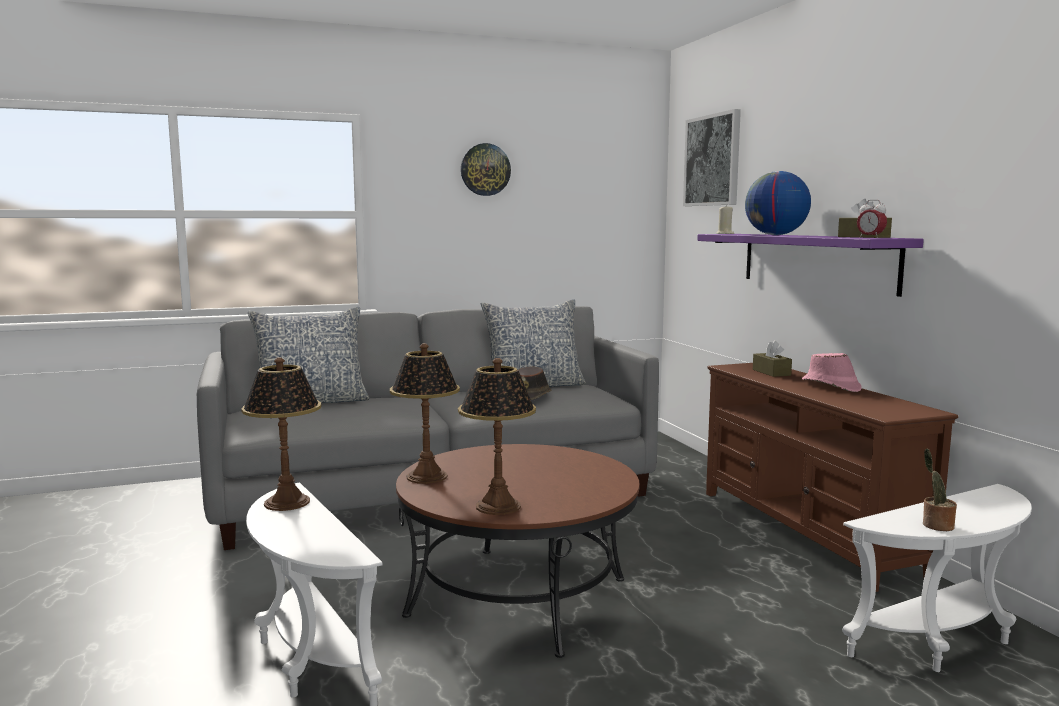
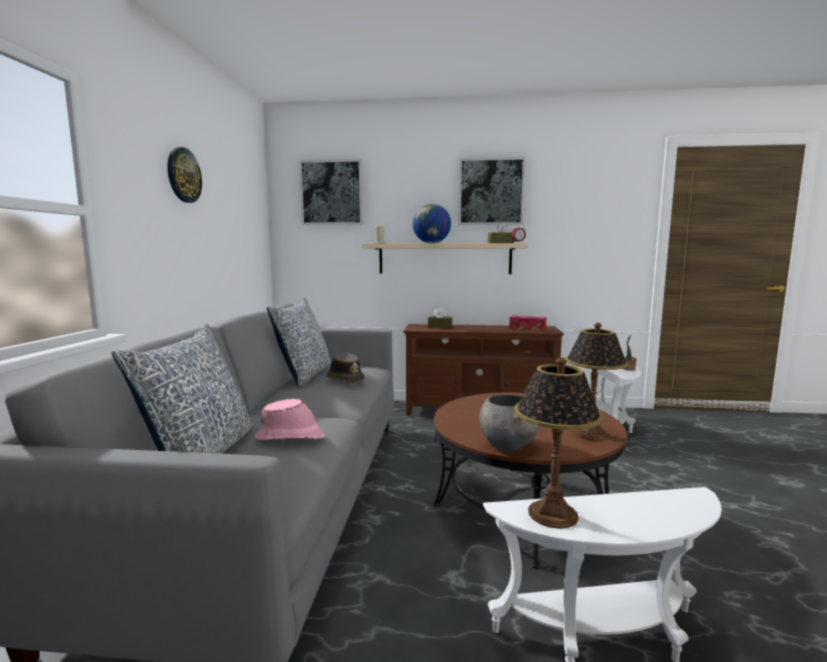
camera: 65 degrees left, 0 degrees up
(427, 477) = (508, 445): table lamp -> grey bowl
(815, 261) = (444, 259): purple shelf -> beige shelf
(831, 386) = (485, 326): pink hat -> pink hat (291, 437)
(879, 403) = (527, 328): none -> tissue box
(880, 140) = (491, 192): none -> picture

